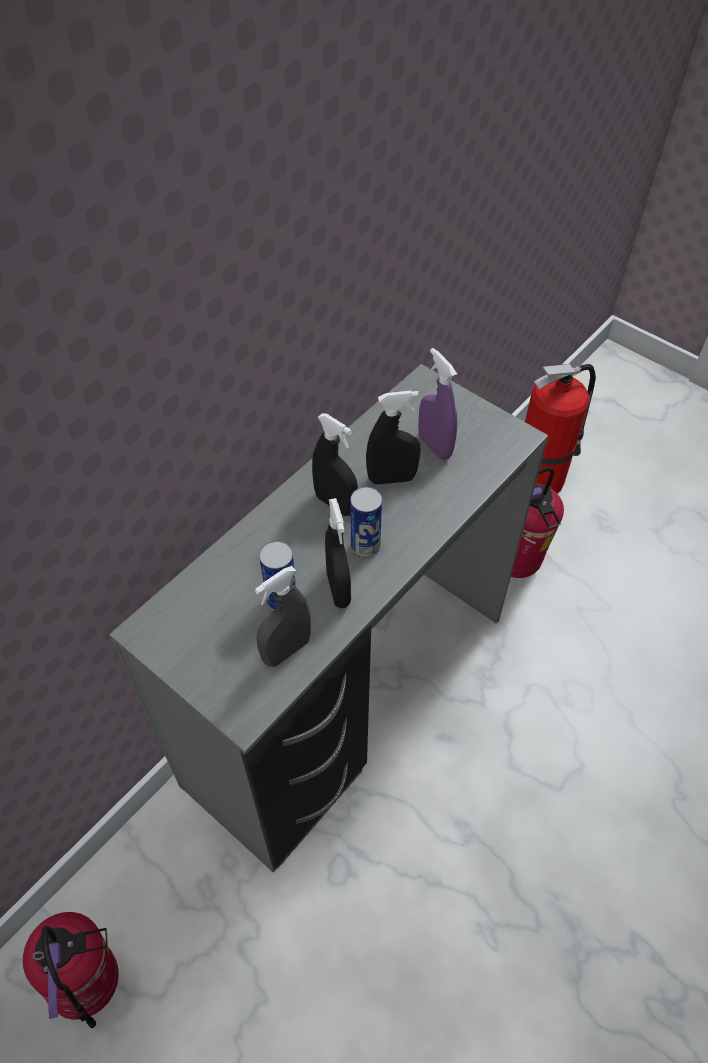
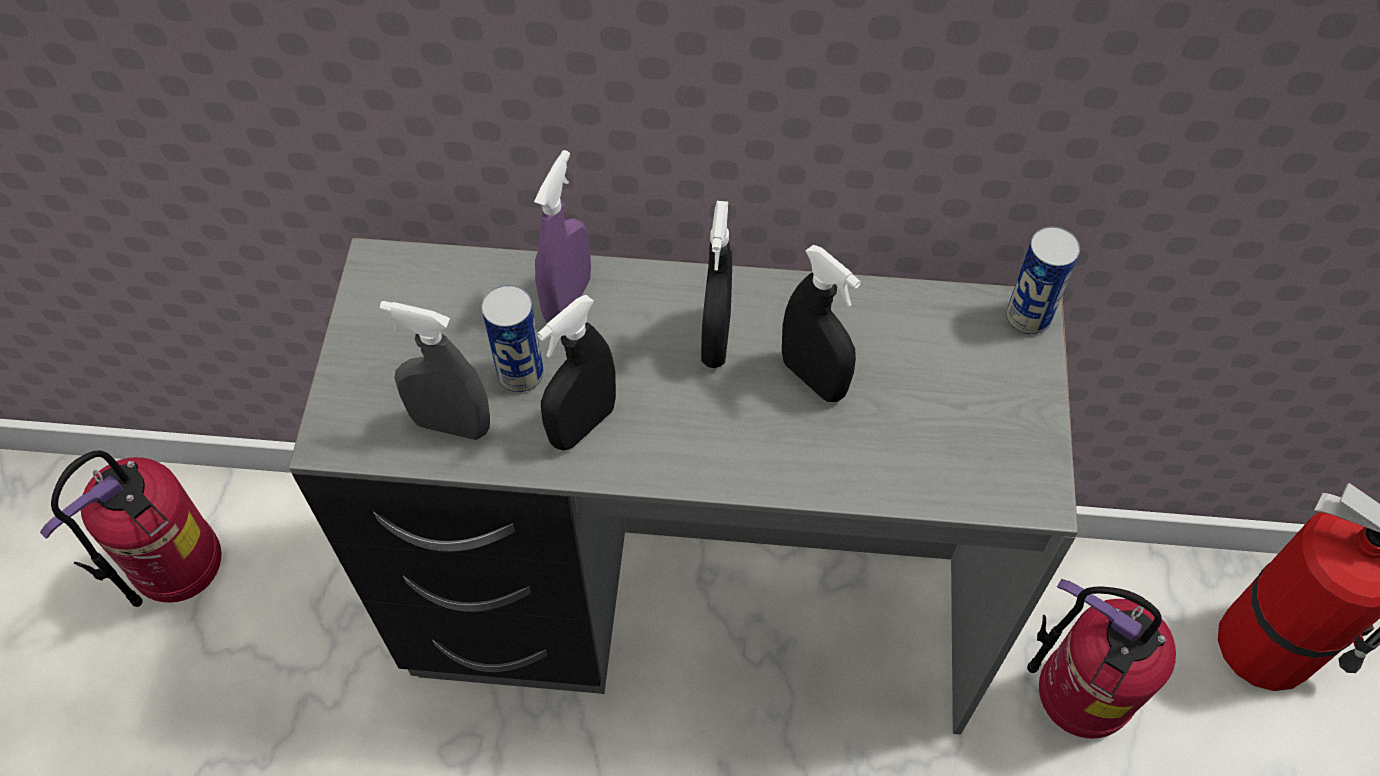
camera: 55 degrees right, 5 degrees up
(365, 546) = (673, 415): can -> can (1028, 317)
(434, 446) = (917, 396): purple spray bottle -> purple spray bottle (567, 300)

